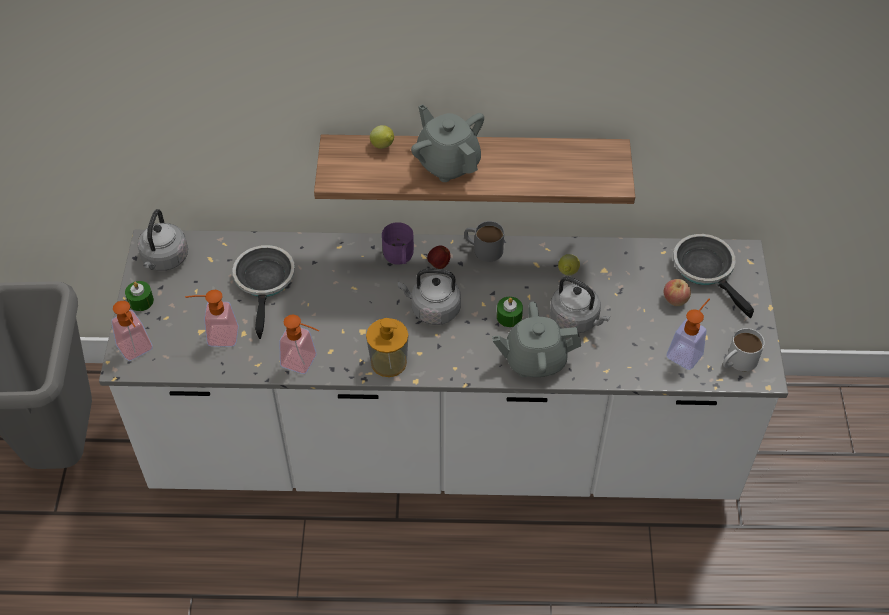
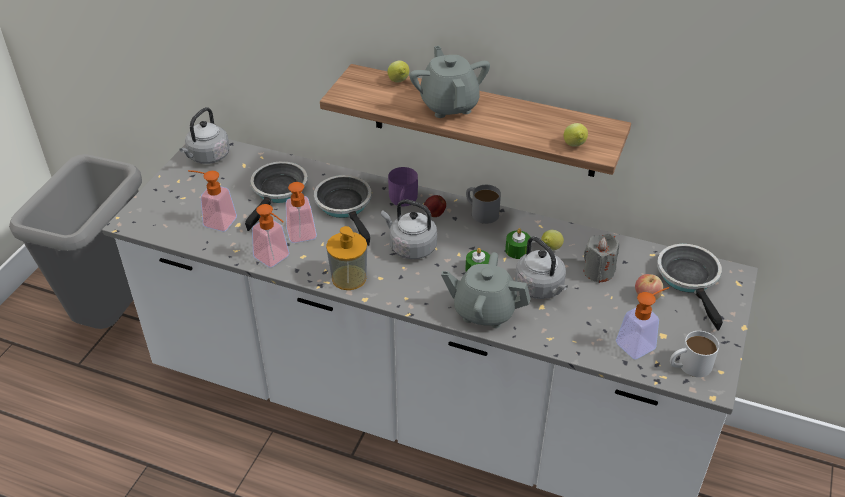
camera: 20 degrees right, 10 degrees down
(137, 351) = (145, 216): soap dispenser -> soap dispenser (302, 237)
(141, 301) = (170, 181): green candle -> green candle (517, 250)
(344, 280) = (346, 206): none -> frying pan
(589, 182) = (574, 146): none -> lemon
(622, 286) = (598, 272): none -> grey candle

